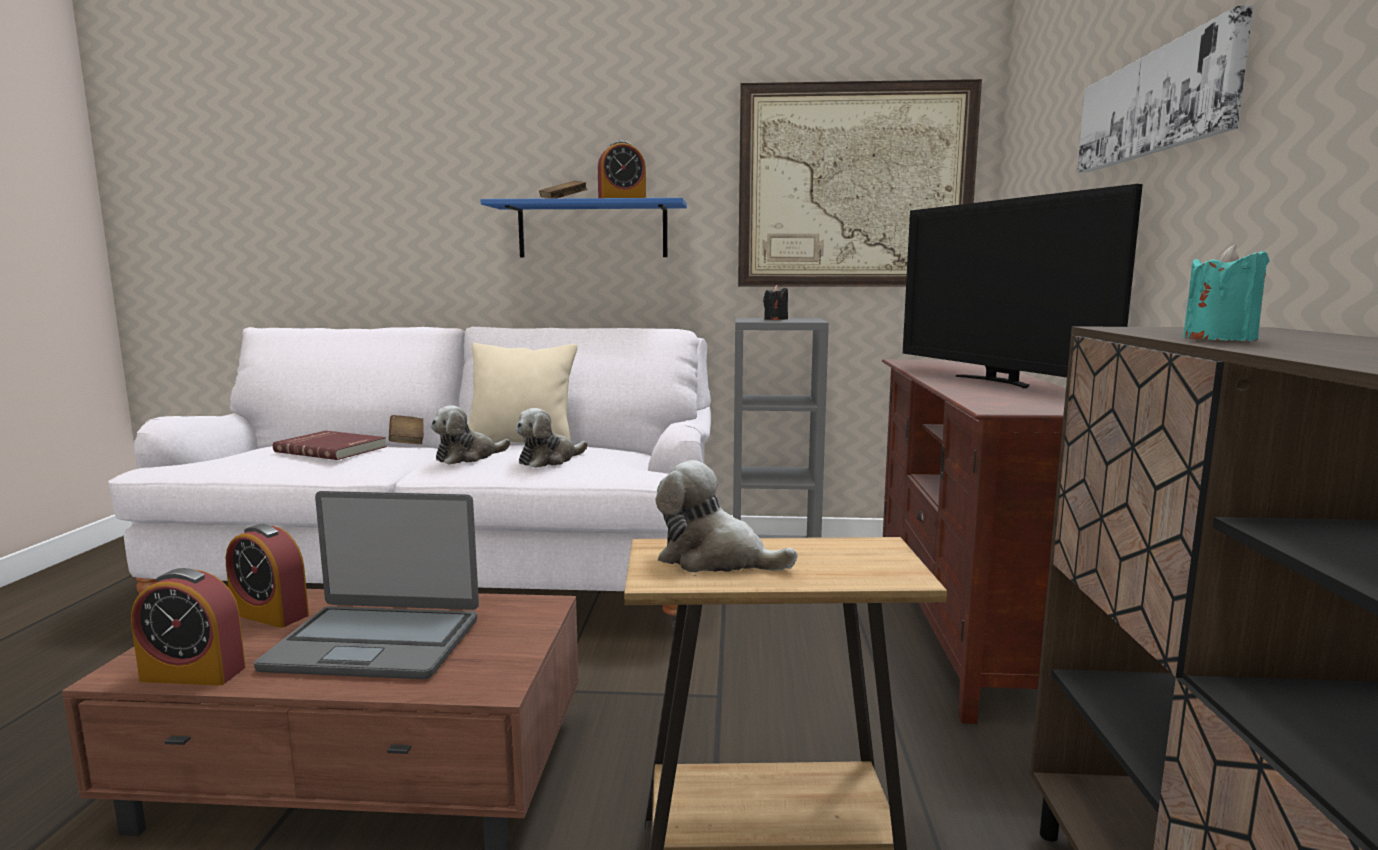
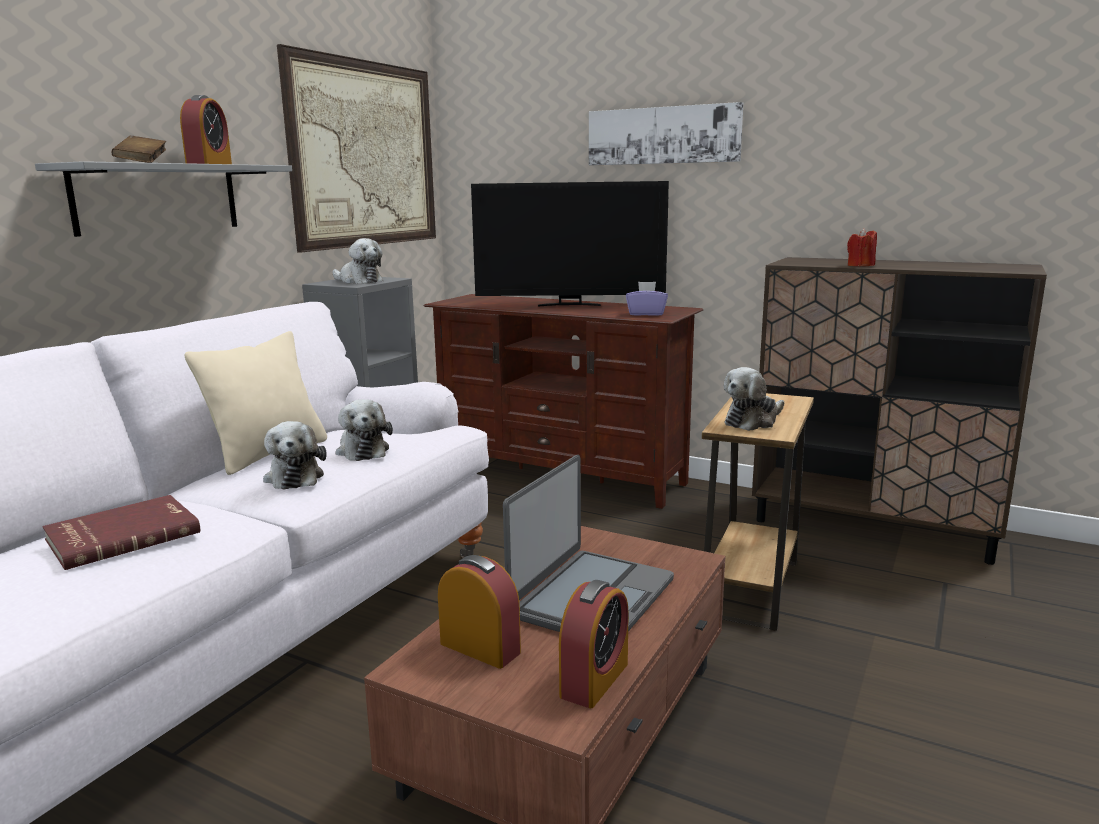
camera: 65 degrees left, 5 degrees up
(270, 614) = (480, 648): alarm clock -> alarm clock turned 105 degrees counterclockwise
(407, 441) = (133, 501): brown book -> none
(592, 230) = (158, 198): blue shelf -> grey shelf
(775, 319) = (358, 281): black candle -> plush toy
(1009, 403) = (646, 314): none -> purple tissue box
(1219, 340) = (860, 265): turquoise candle -> red candle

